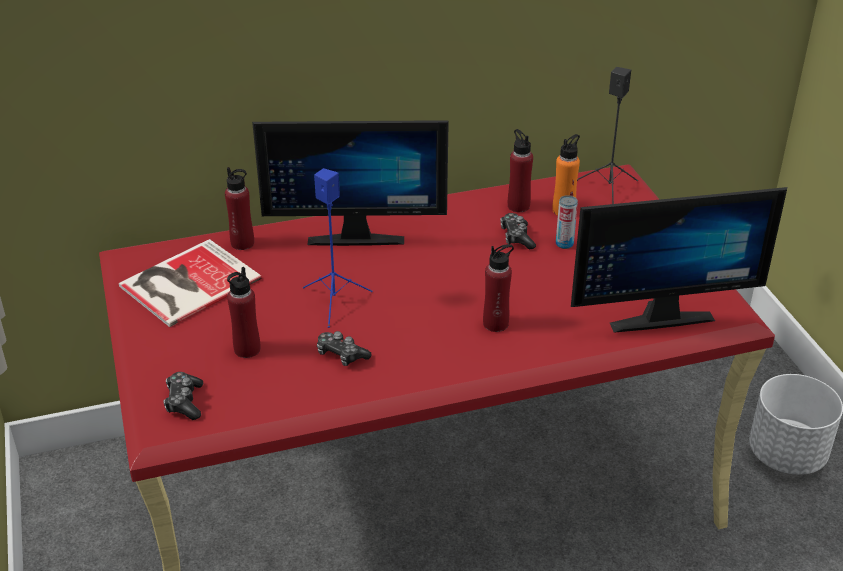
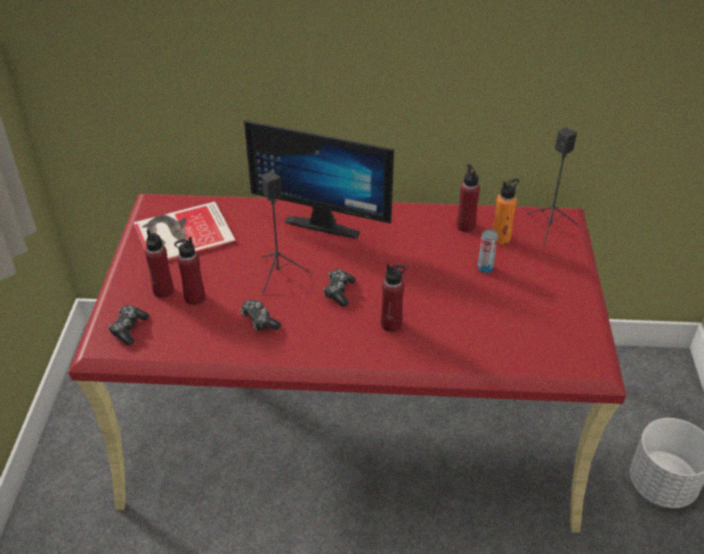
camera: 20 degrees right, 5 degrees up
(242, 243) = (238, 210): red bottle -> red bottle (163, 291)
(335, 301) = (279, 274): blue speaker -> black speaker
(516, 237) = (449, 253): game controller -> game controller (339, 291)
(657, 314) = (529, 350): monitor -> none

